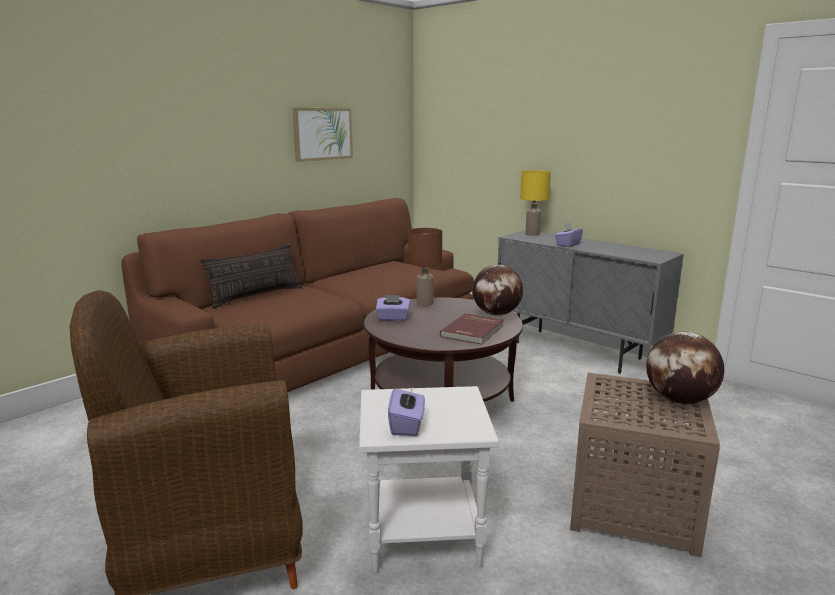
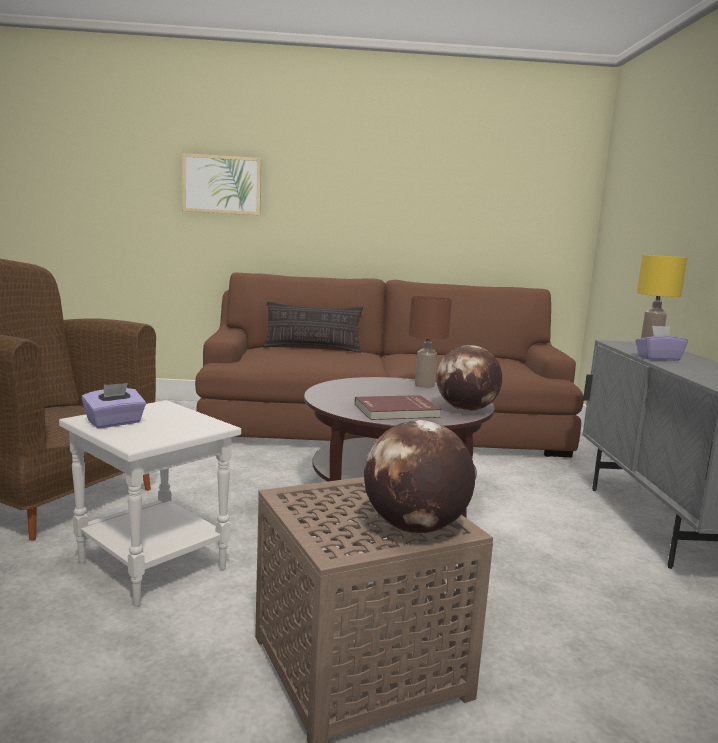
camera: 45 degrees right, 5 degrees down
(322, 134) = (457, 206): picture -> picture (222, 184)
(393, 318) = (361, 384): purple tissue box -> none

